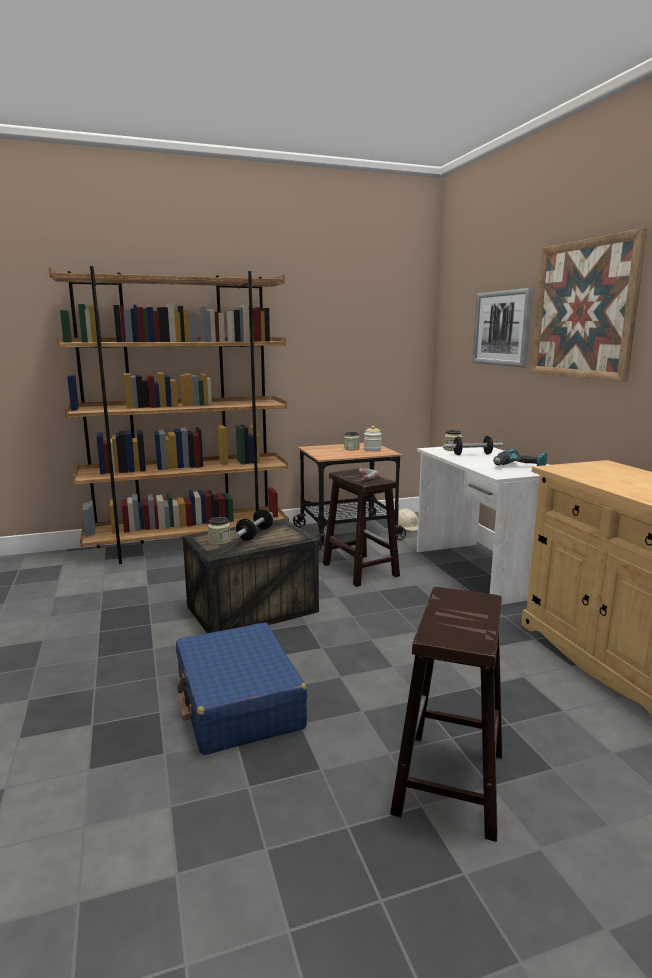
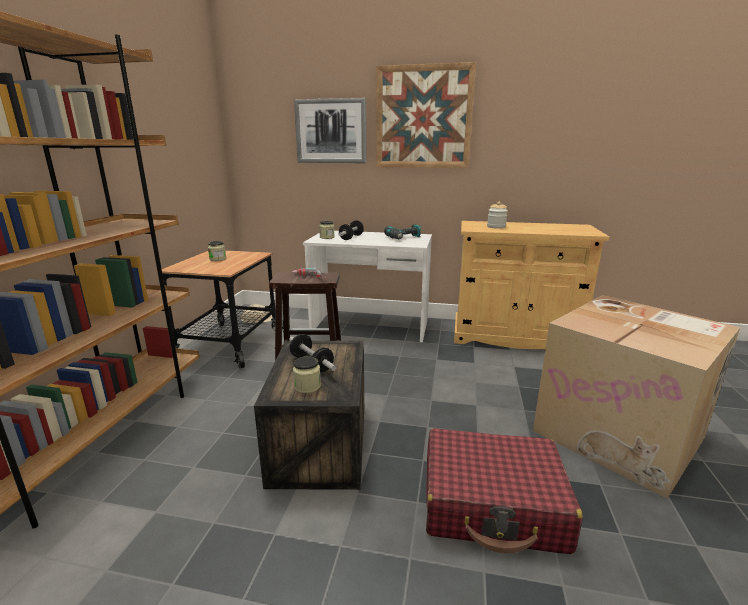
camera: 60 degrees left, 5 degrees up
(238, 703) = (492, 504): blue suitcase -> red suitcase
(372, 449) = (237, 255): jar -> jar (496, 227)
(450, 783) = (620, 434): brown stool -> cardboard box

